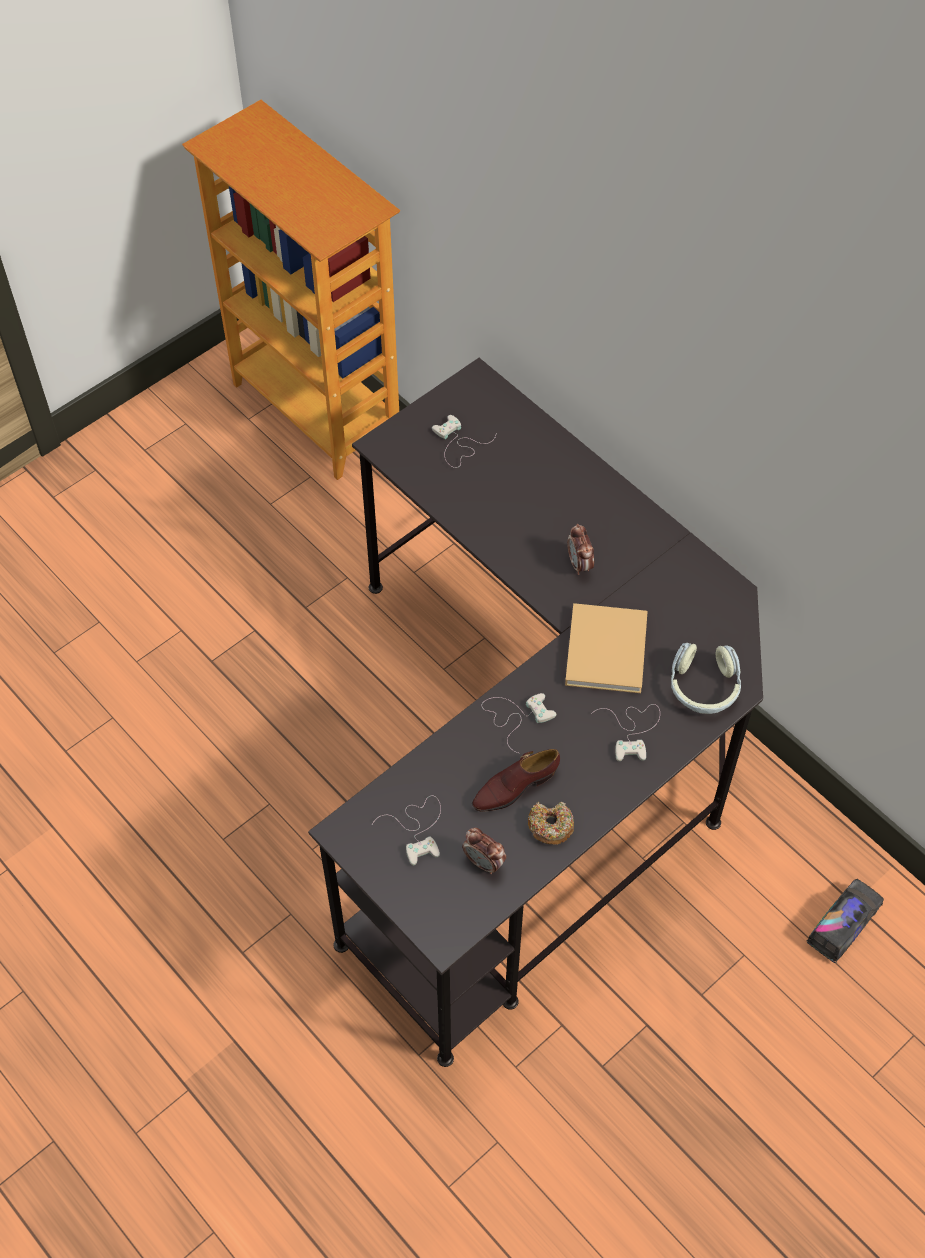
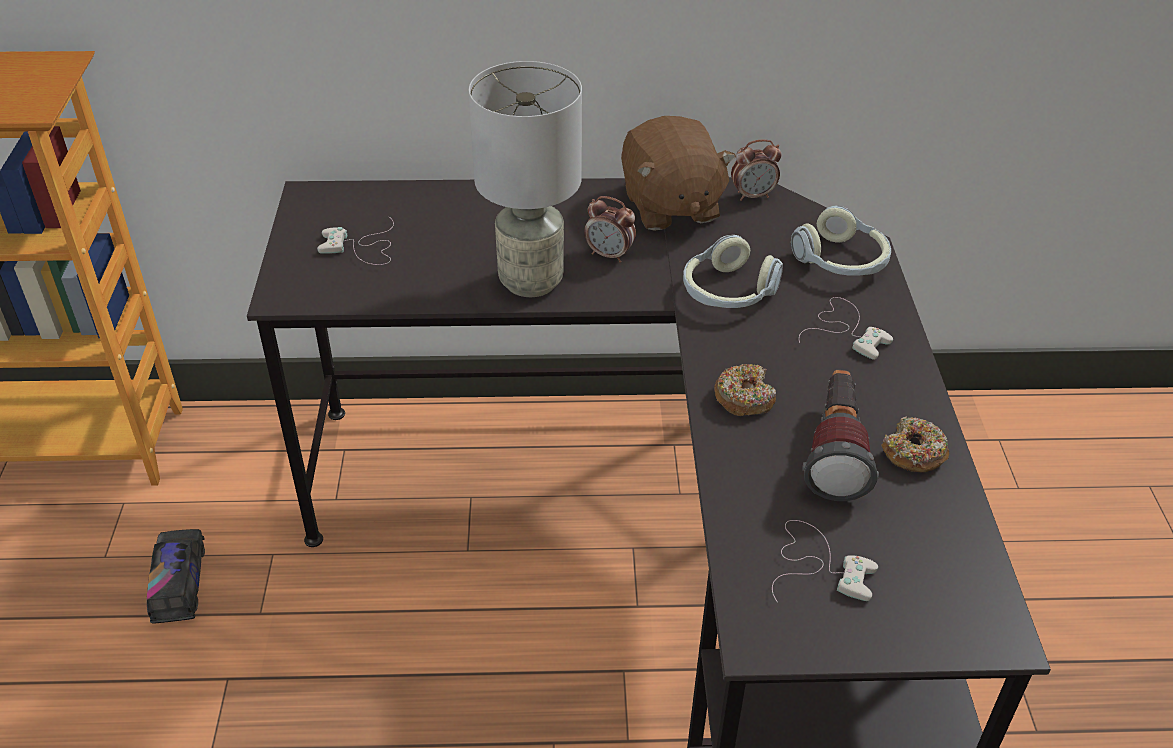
camera: 50 degrees left, 15 degrees down
(484, 862) = (917, 534): alarm clock -> alarm clock (753, 195)
(513, 546) = (532, 282): none -> grey table lamp
(514, 786) = (835, 451): brown shoe -> flashlight
(516, 716) = (744, 398): white game controller -> donut
(606, 647) = (728, 292): beige book -> headphones
(664, 560) = (670, 206): none -> brown plush toy
(843, 925) = (1006, 459): toy truck -> toy truck (179, 583)

